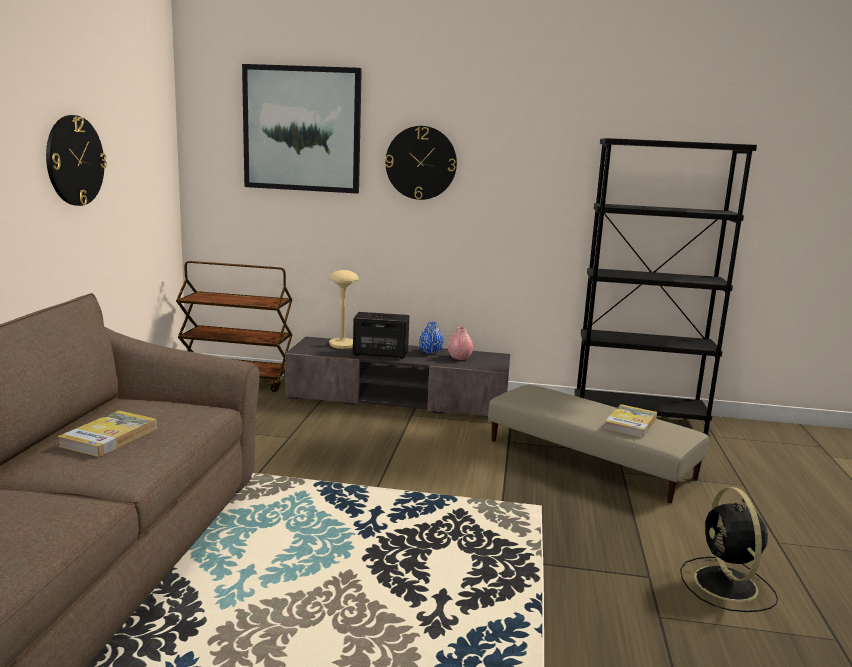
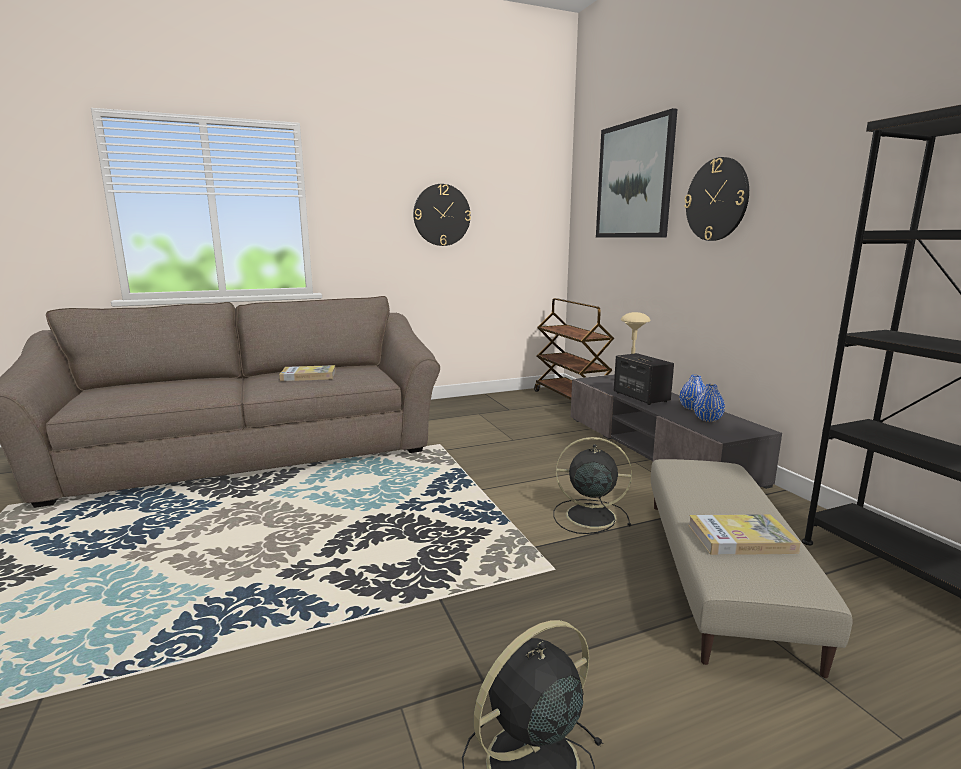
camera: 60 degrees right, 0 degrees up
(459, 358) = (707, 419): pink vase -> blue vase
(478, 465) = (588, 516): none -> black fan

